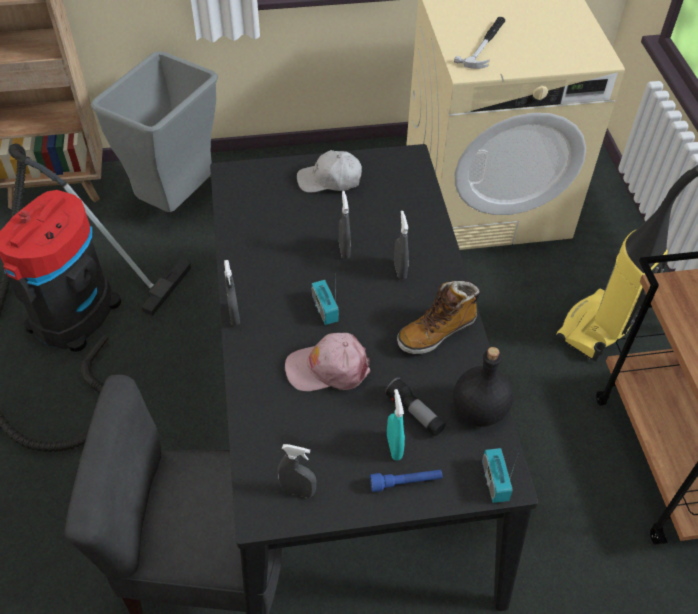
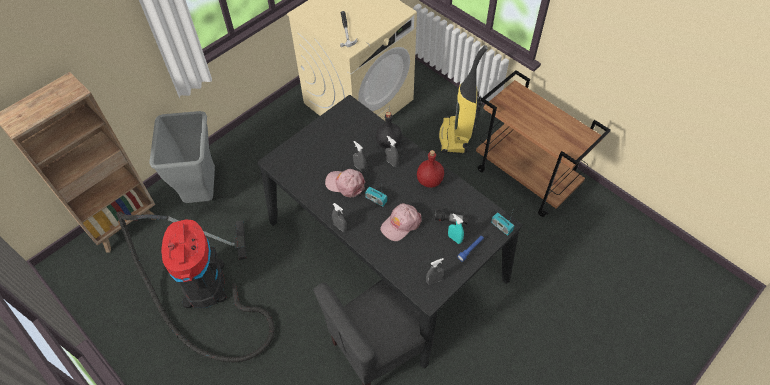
camera: 35 degrees left, 5 degrees up
(301, 261) = (345, 184): none -> pink cap
(330, 180) = (322, 137): white cap -> none
(437, 331) = (430, 180): boot -> red bottle
(479, 409) = (473, 202): black bottle -> black bottle (388, 143)

